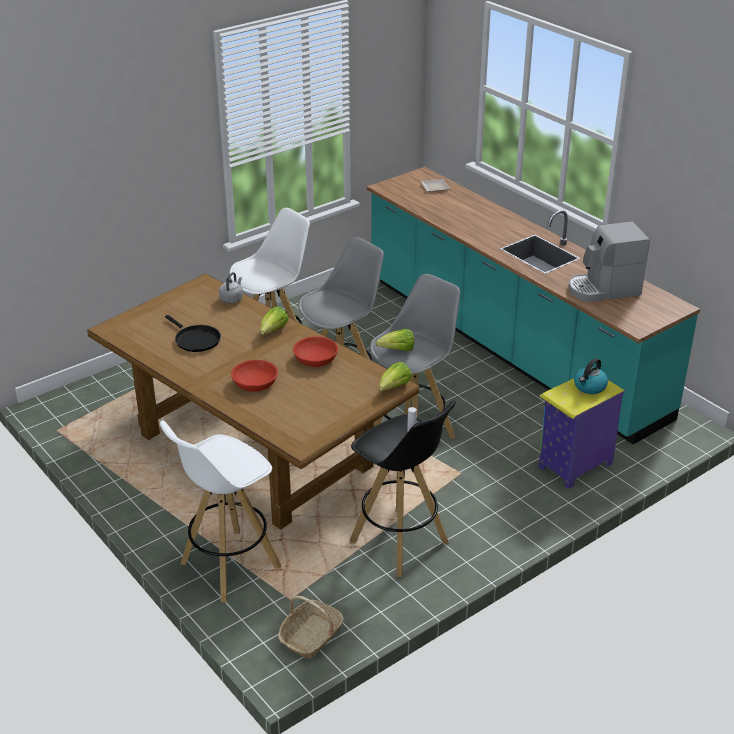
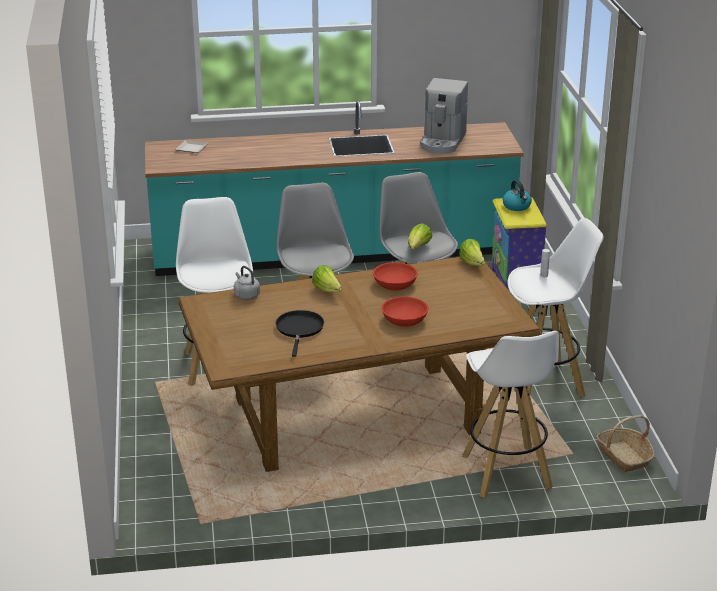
camera: 60 degrees left, 5 degrees down
(195, 340) = (299, 329): black frying pan -> black frying pan turned 75 degrees counterclockwise
(399, 543) = (544, 384): black stool -> white stool

